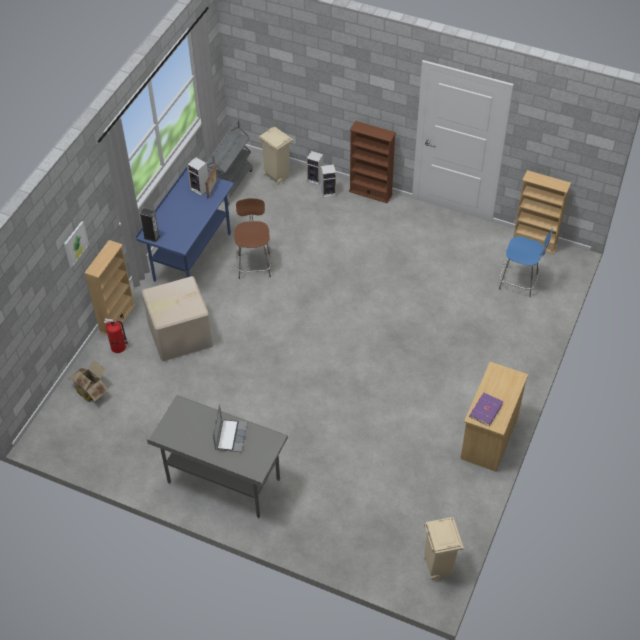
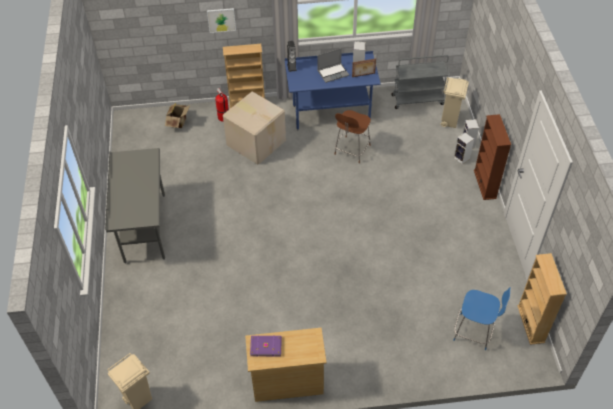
camera: 60 degrees right, 0 degrees up
(230, 436) = (139, 193): laptop -> laptop (333, 73)
(254, 264) = (351, 150): brown chair -> brown chair turned 150 degrees clockwise
(520, 282) = (474, 332): blue chair -> blue chair turned 60 degrees counterclockwise

